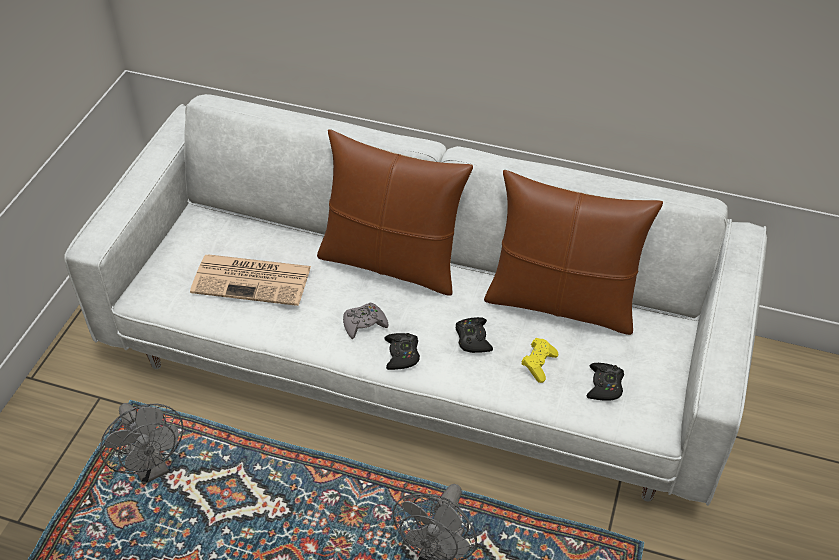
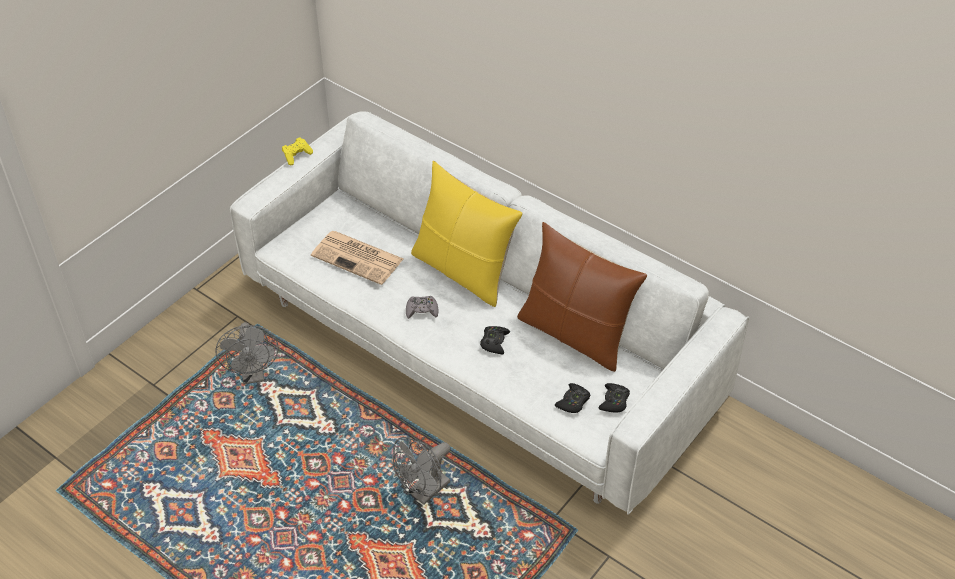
camera: 20 degrees right, 0 degrees up
(391, 262) = (463, 271): brown pillow -> yellow pillow
(402, 354) = (438, 339): black game controller -> black game controller (614, 401)
(538, 364) = (532, 373): yellow game controller -> yellow game controller (297, 155)

